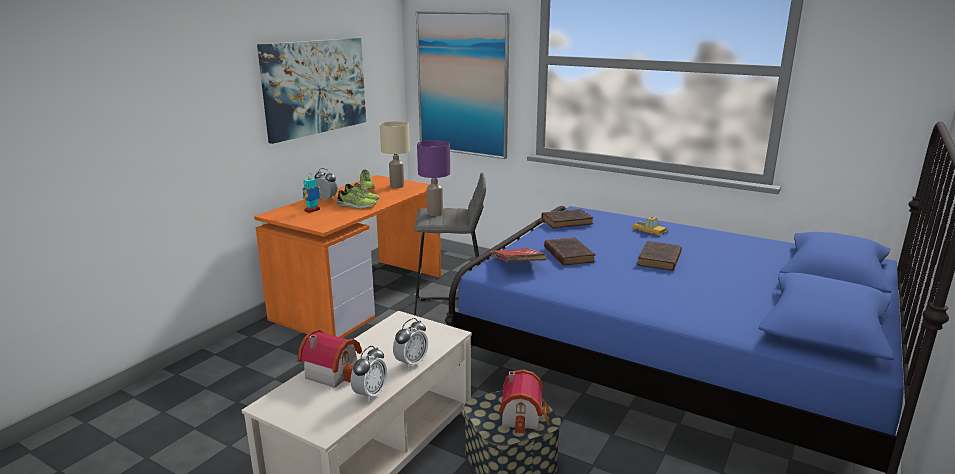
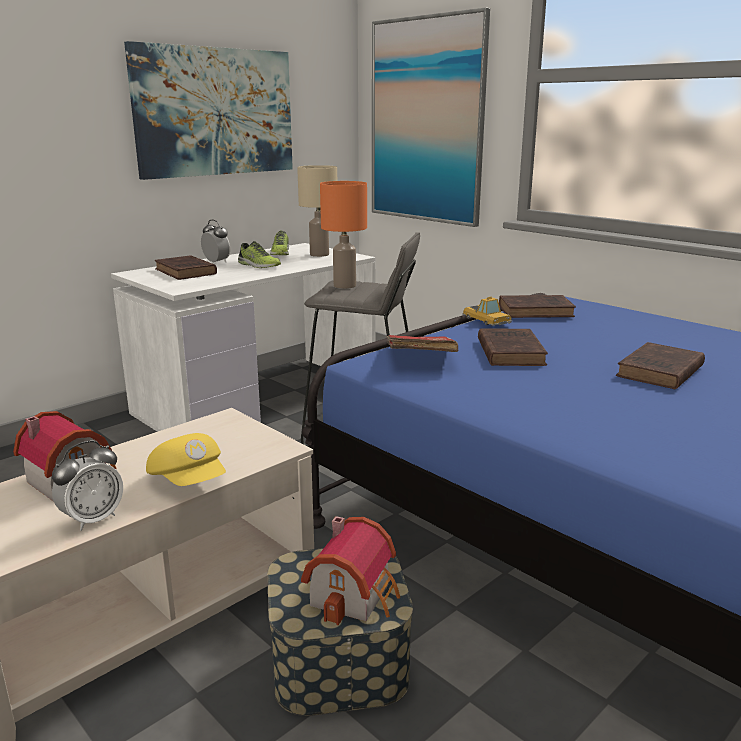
camera: 15 degrees right, 0 degrees up
(312, 210) = (186, 272): toy robot -> brown book
(356, 206) = (245, 271): shoe -> none
(360, 296) = (258, 398): orange desk -> white desk
(411, 363) = (190, 481): alarm clock -> yellow cap
(435, 213) = (345, 286): purple table lamp -> orange table lamp
(649, 231) = (664, 333): toy car -> toy car (487, 320)

